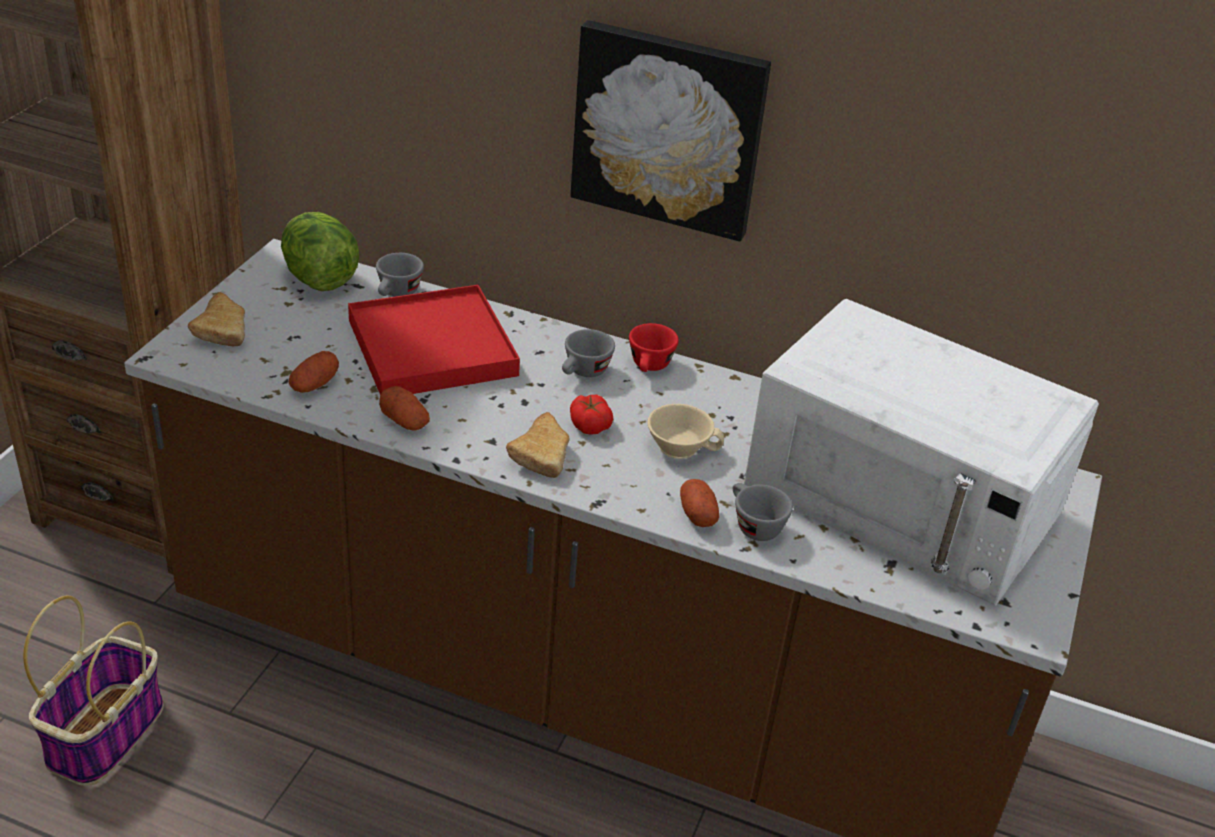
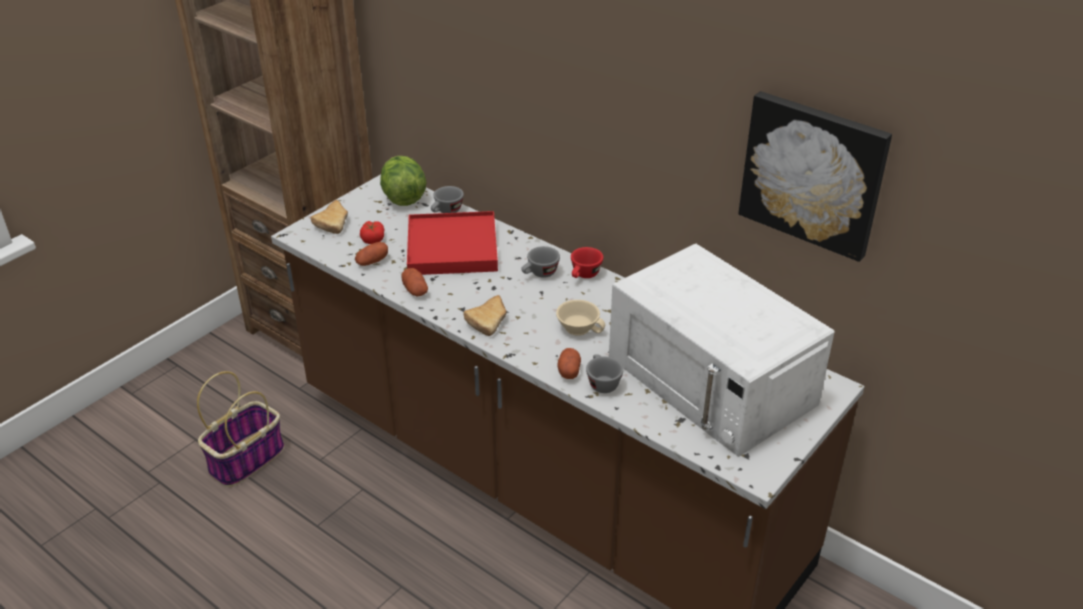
camera: 20 degrees right, 0 degrees up
(589, 424) = (527, 306): tomato -> tomato (372, 239)
(669, 128) = (597, 121): picture -> picture (813, 173)

